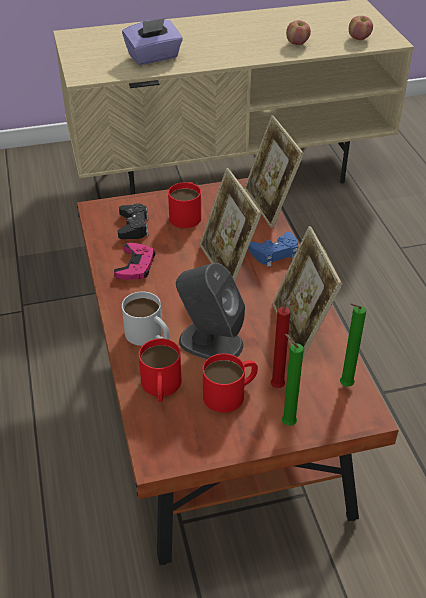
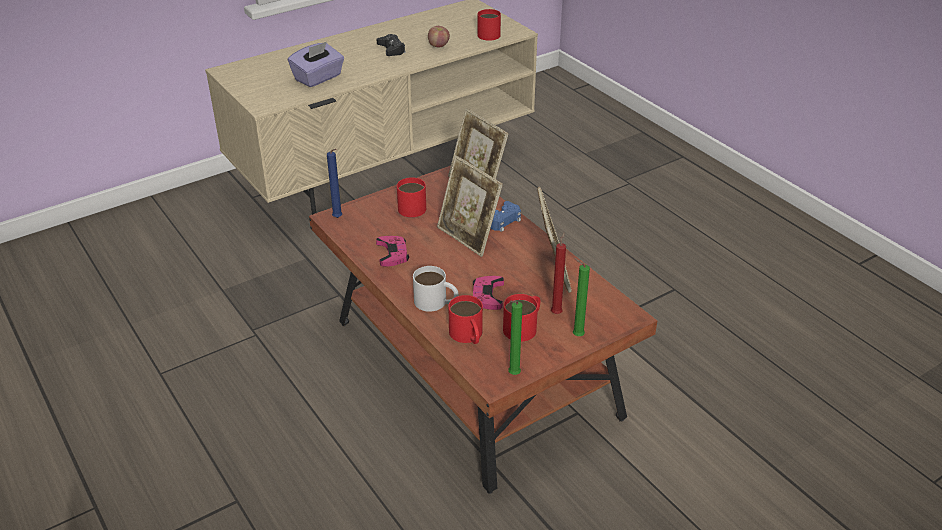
camera: 20 degrees left, 5 degrees down
(104, 212) = (338, 218): none -> blue candle
(133, 226) = (372, 224): black game controller -> black game controller (391, 49)
(210, 342) = (487, 296): grey speaker -> pink game controller
(300, 330) = (552, 271): picture frame -> picture frame turned 150 degrees counterclockwise
(344, 386) = (604, 301): green candle -> green candle (512, 375)
(359, 38) = (489, 33): apple -> red mug

